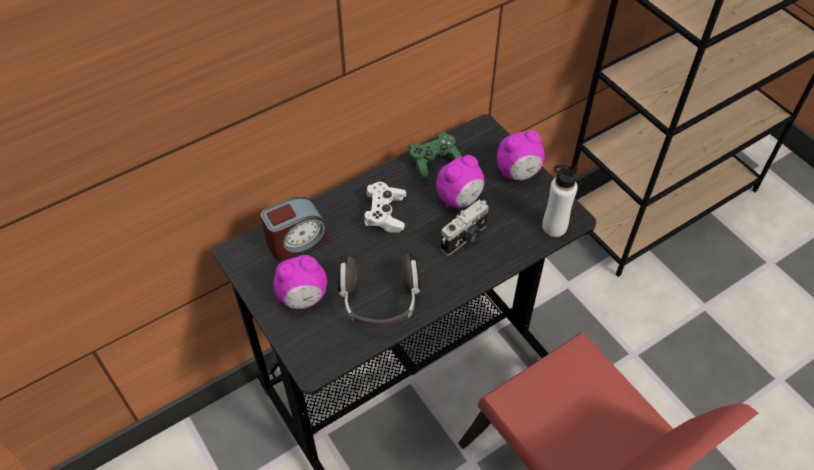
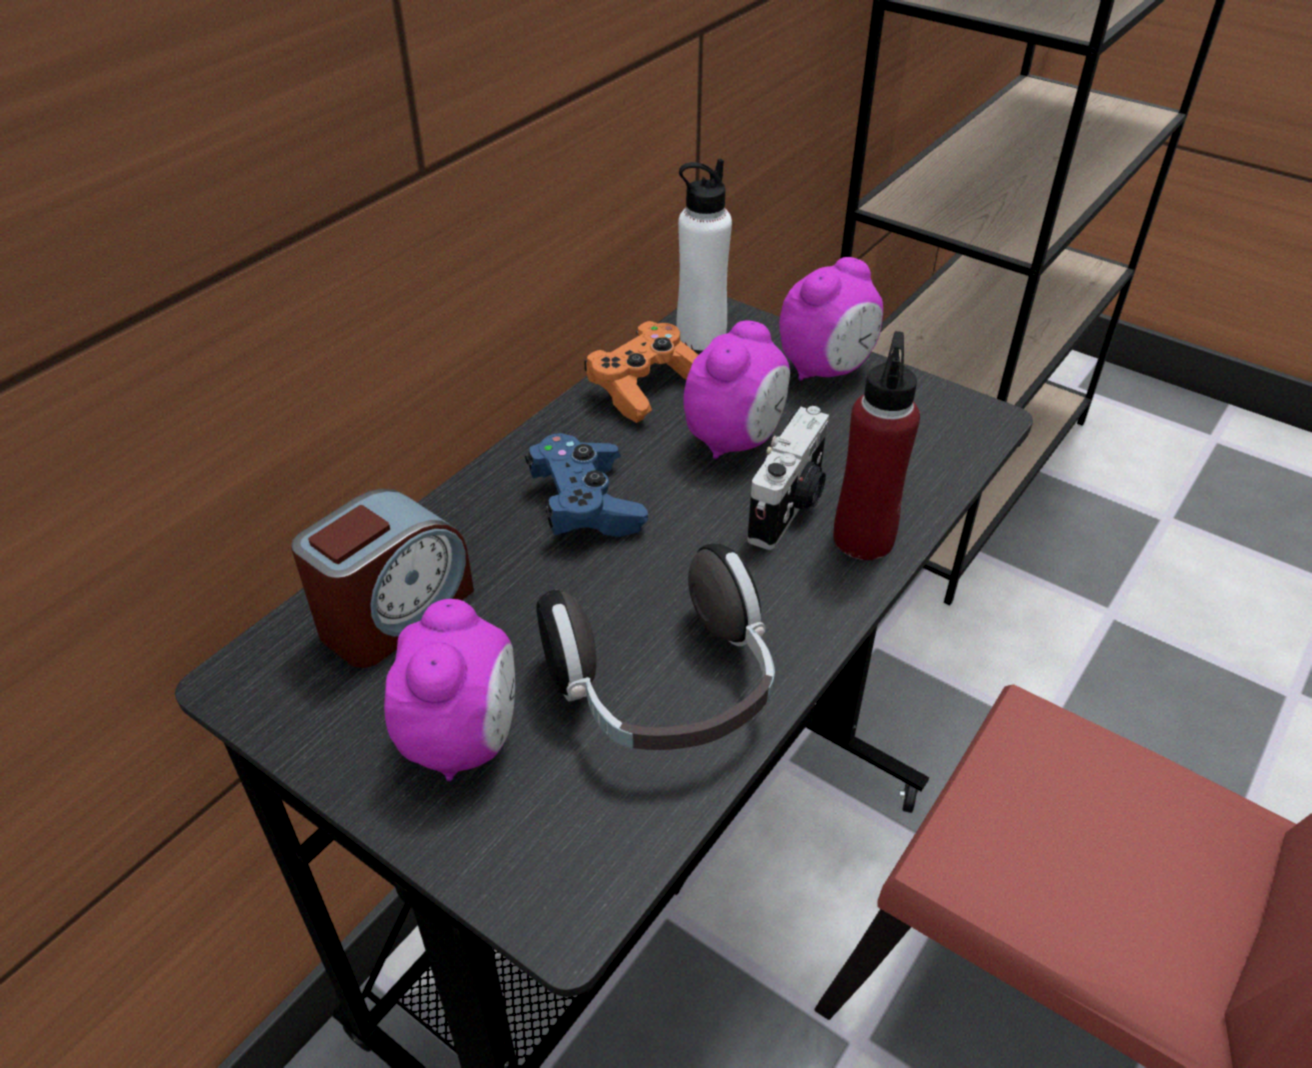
camera: 20 degrees left, 10 degrees down
(303, 298) = (464, 739): alarm clock -> alarm clock turned 45 degrees counterclockwise
(385, 214) = (586, 504): white game controller -> blue game controller
(434, 162) = (646, 387): green game controller -> orange game controller
(487, 261) = (863, 538): none -> red bottle
(554, 227) = (958, 441): white bottle -> white bottle (700, 336)

